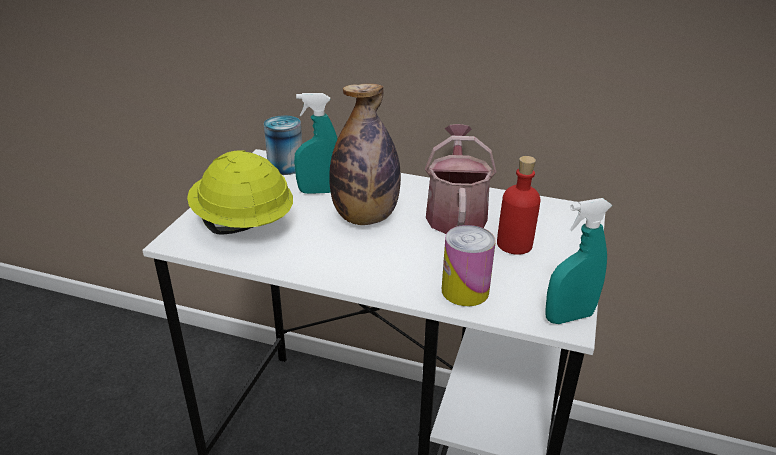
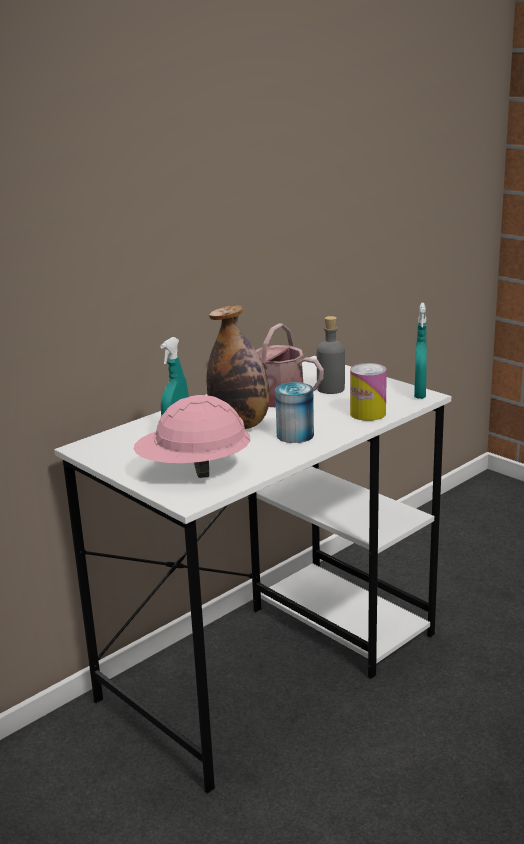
camera: 60 degrees left, 10 degrees down
(243, 224) = (194, 470): yellow hard hat -> pink hard hat
(285, 166) = (112, 441): can -> can (295, 435)
(514, 244) = (331, 389): red bottle -> grey bottle

